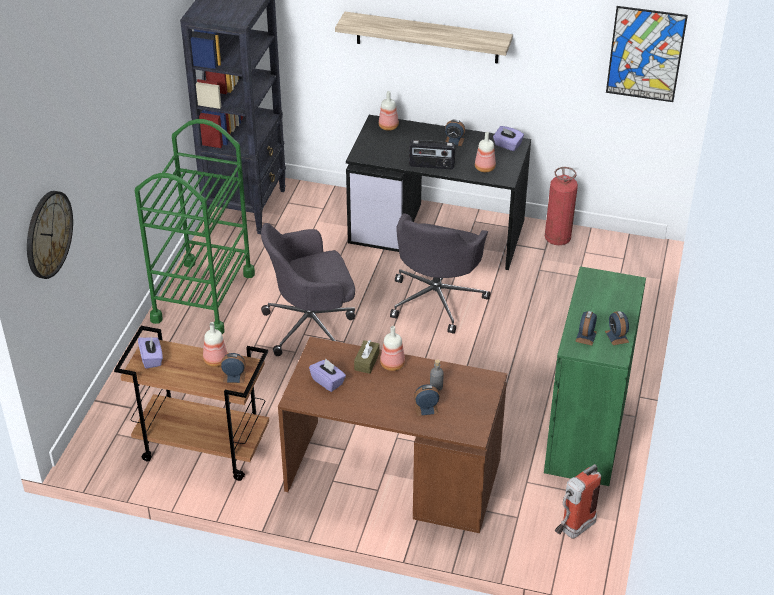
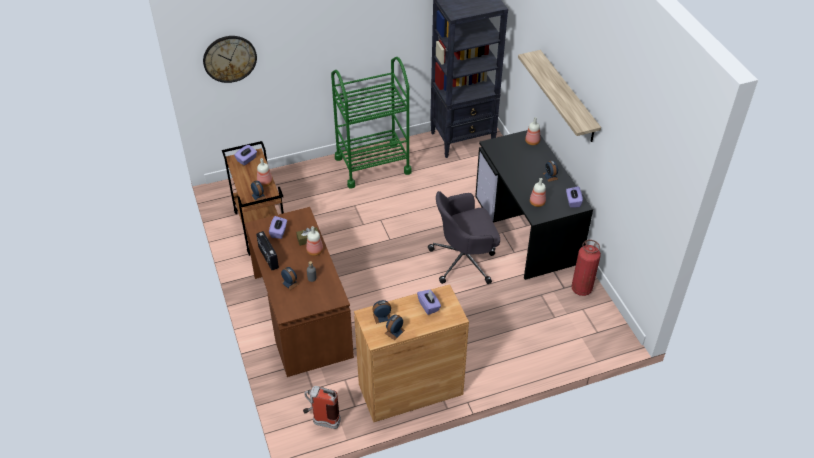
camera: 55 degrees right, 5 degrees up
(312, 326) = (389, 220): grey office chair -> none
(431, 165) = (514, 178): radio -> radio (268, 258)
(586, 433) = (410, 389): green cabinet -> brown cabinet
(600, 295) = (429, 306): none -> purple tissue box
(645, 54) = (655, 198): picture -> none

